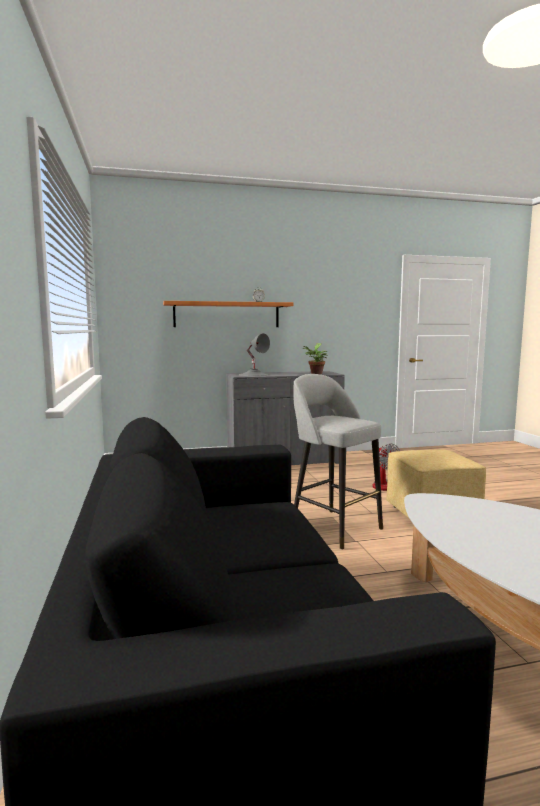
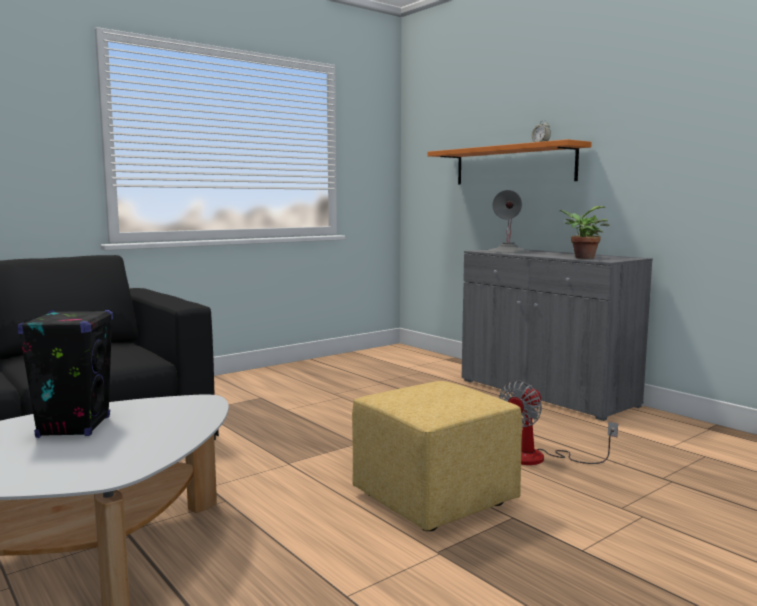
camera: 65 degrees right, 0 degrees up
(333, 527) = (322, 448): grey stool -> none
(485, 535) = (74, 427): none -> black speaker

